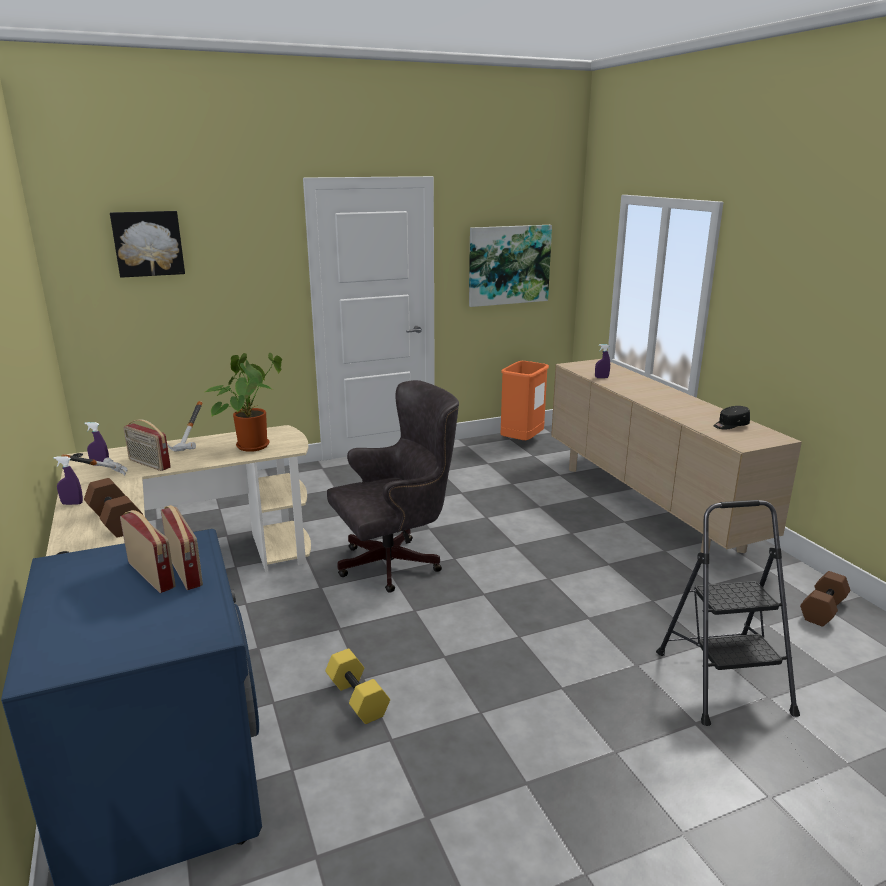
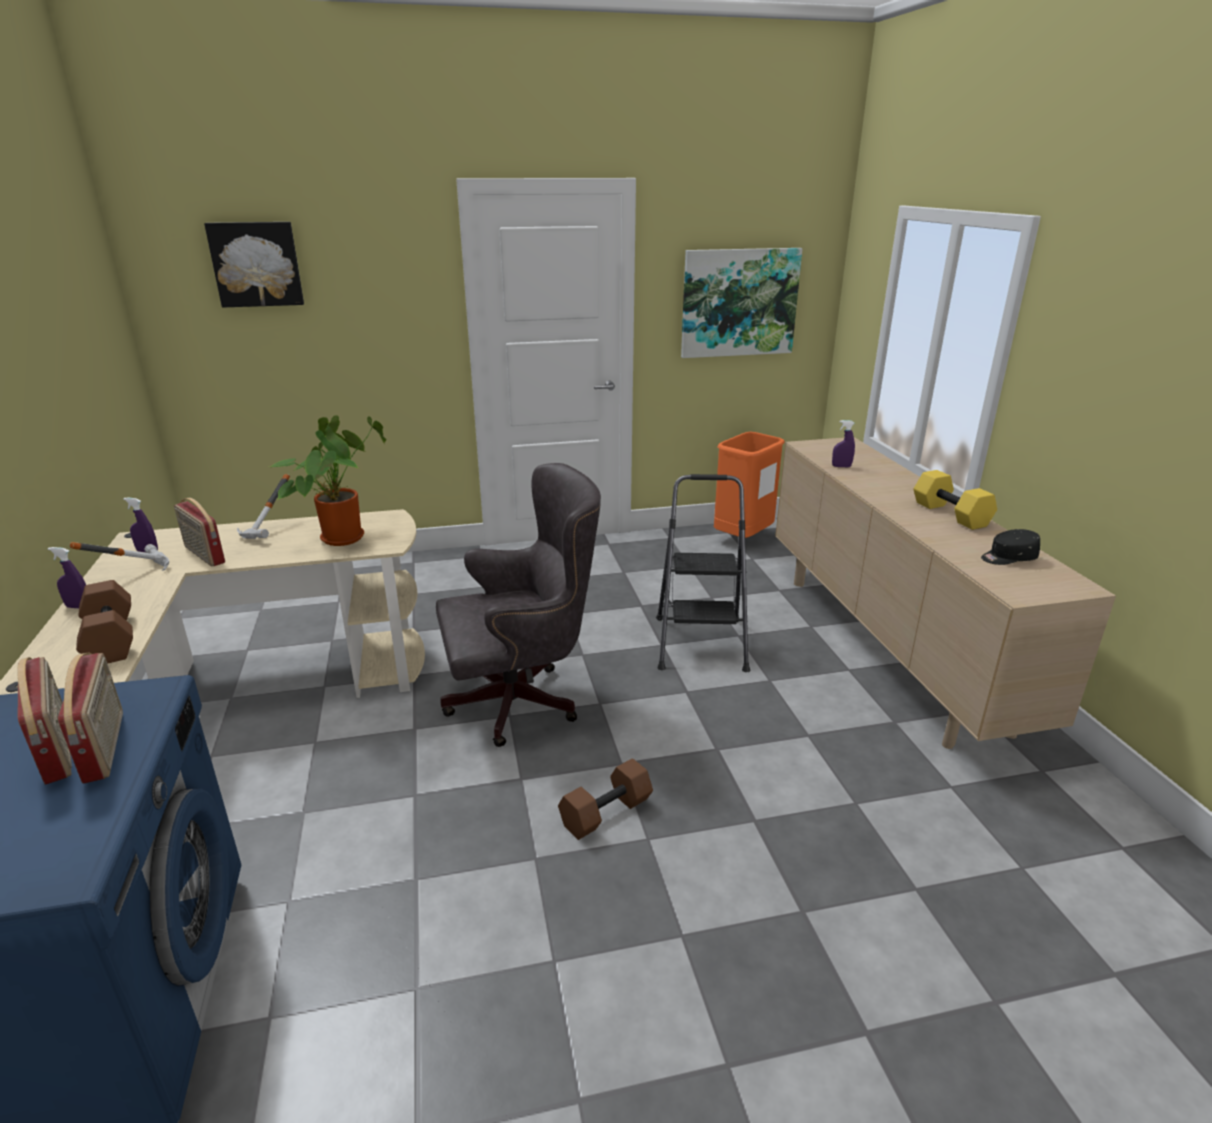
camera: 10 degrees right, 5 degrees up
(359, 698) = (399, 910): yellow dumbbell -> yellow dumbbell (952, 514)
(722, 678) = (928, 954): black step ladder -> black step ladder (700, 640)
(822, 609) = (1116, 850): brown dumbbell -> brown dumbbell (605, 811)

